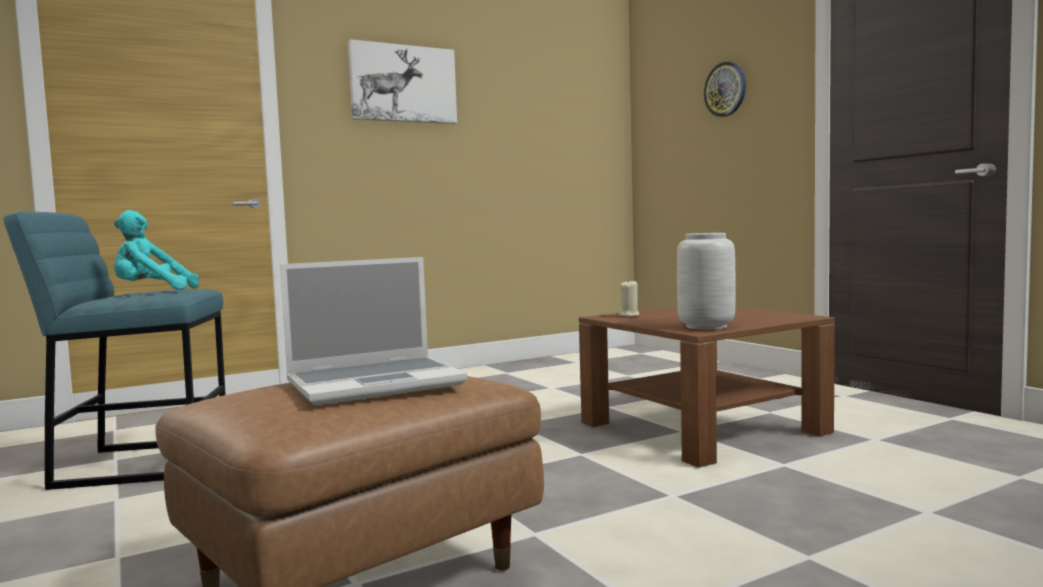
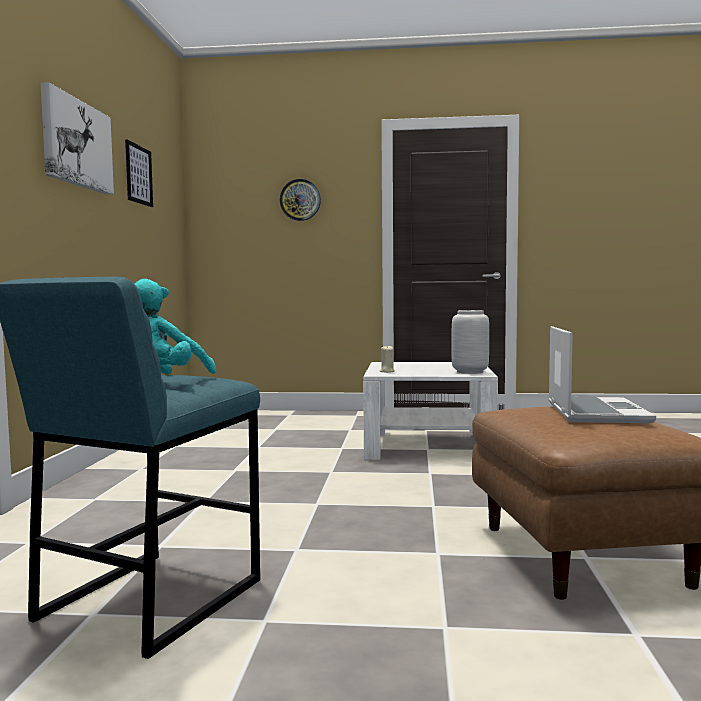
camera: 55 degrees left, 0 degrees up
(519, 96) = (138, 174): none -> picture
(702, 427) = (428, 445): brown coffee table -> white coffee table

